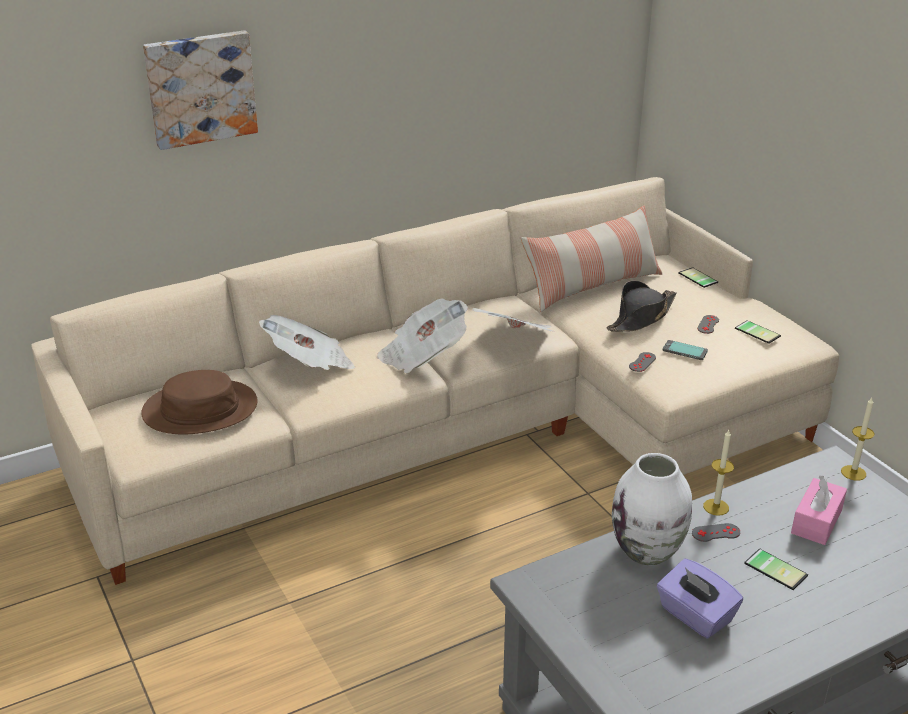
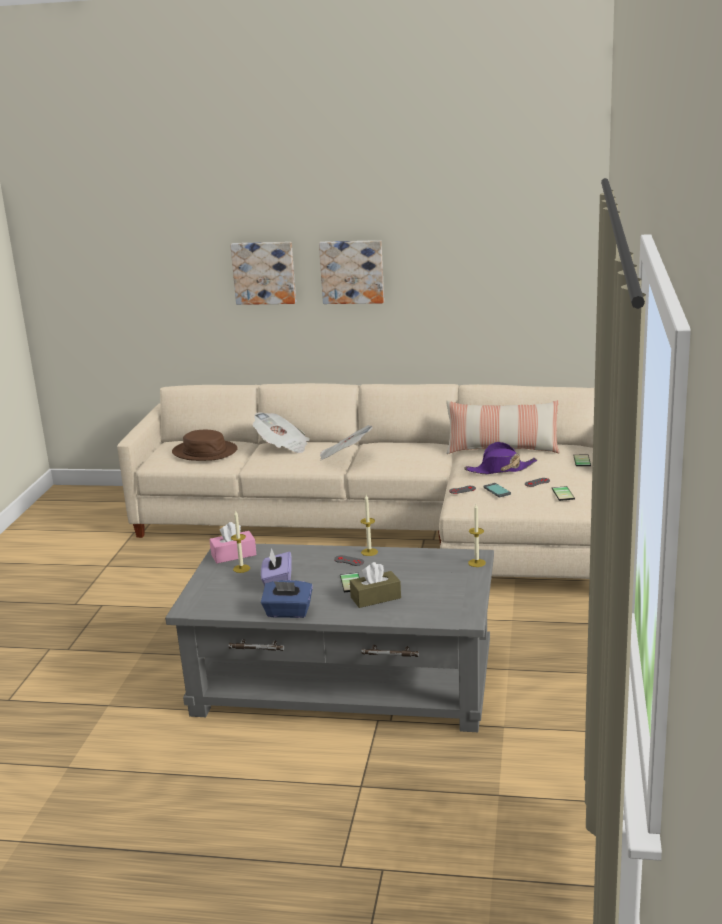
camera: 40 degrees right, 10 degrees down
(339, 67) = (352, 271): none -> picture
(516, 340) = (407, 462): newspaper -> none
(605, 610) = (241, 568): none -> candle
(641, 317) = (500, 469): black hat -> purple hat
(647, 551) = (301, 556): white vase -> none
(786, 661) = (288, 612): none -> blue tissue box
(816, 521) = (412, 574): pink tissue box -> pink tissue box (233, 555)
(841, 581) = (375, 598): none -> brown tissue box

